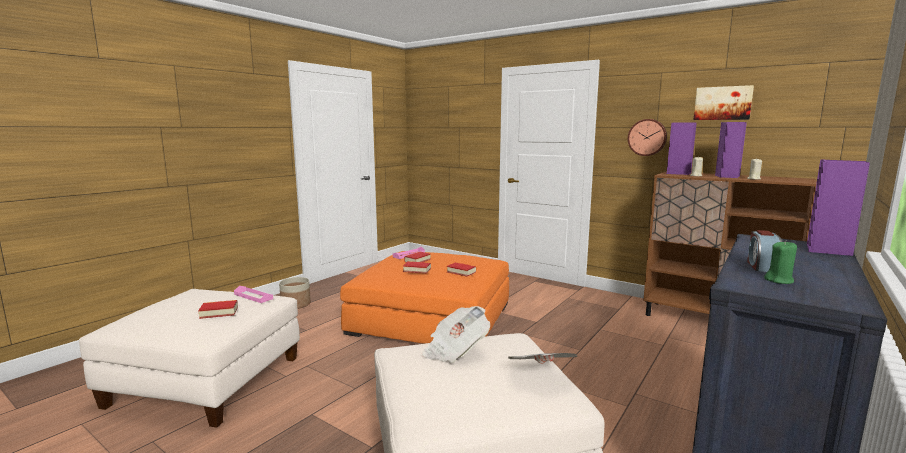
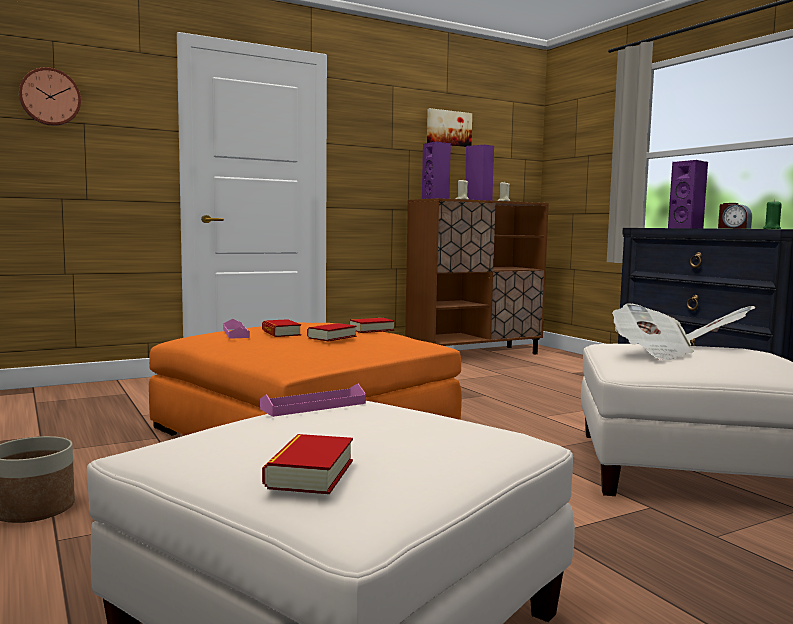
camera: 65 degrees left, 5 degrees down
(219, 312) = (398, 422): book -> book (310, 474)
(647, 137) = (385, 160): wall clock -> wall clock (50, 97)

